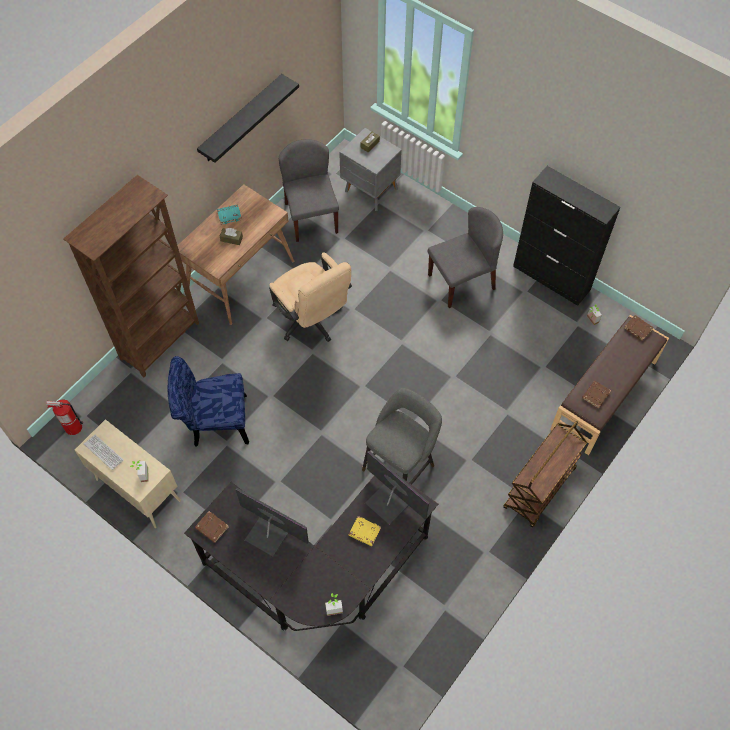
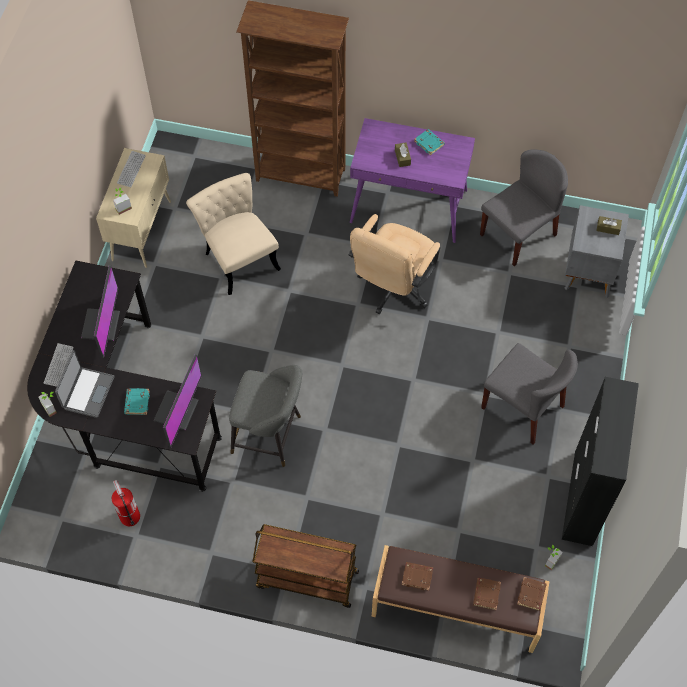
camera: 65 degrees right, 0 degrees up
(73, 427) = (179, 153): fire extinguisher -> fire extinguisher (129, 516)
(211, 528) = (89, 278): brown book -> brown book (486, 594)
(214, 422) = (238, 257): blue chair -> beige chair
(241, 119) = (501, 79): black shelf -> none
(241, 277) = (409, 206): brown desk -> purple desk
(292, 586) = (59, 365): none -> keyboard
(333, 570) = (87, 392): none -> laptop
(364, 532) = (136, 402): yellow book -> turquoise book

